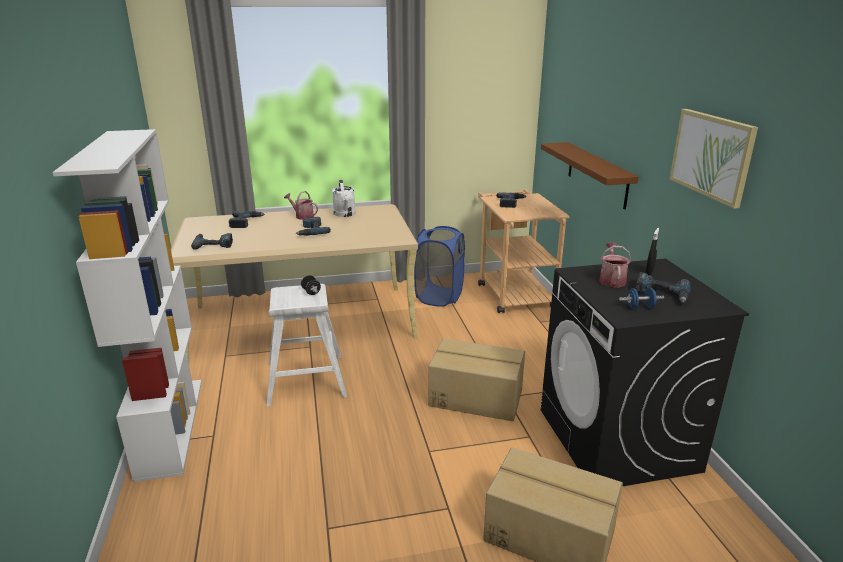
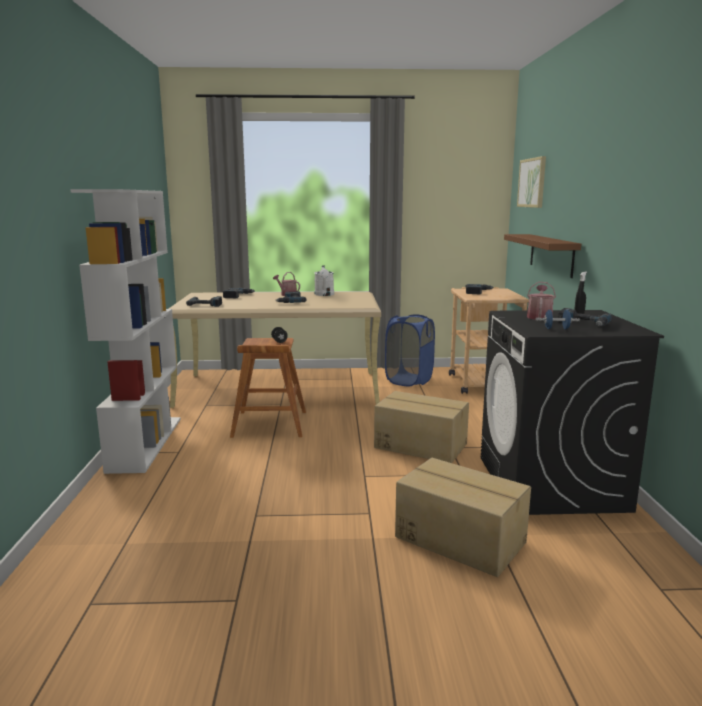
camera: 10 degrees right, 10 degrees down
(306, 380) = (269, 424): white stool -> brown stool
(712, 155) = (633, 202): picture -> picture (532, 183)

